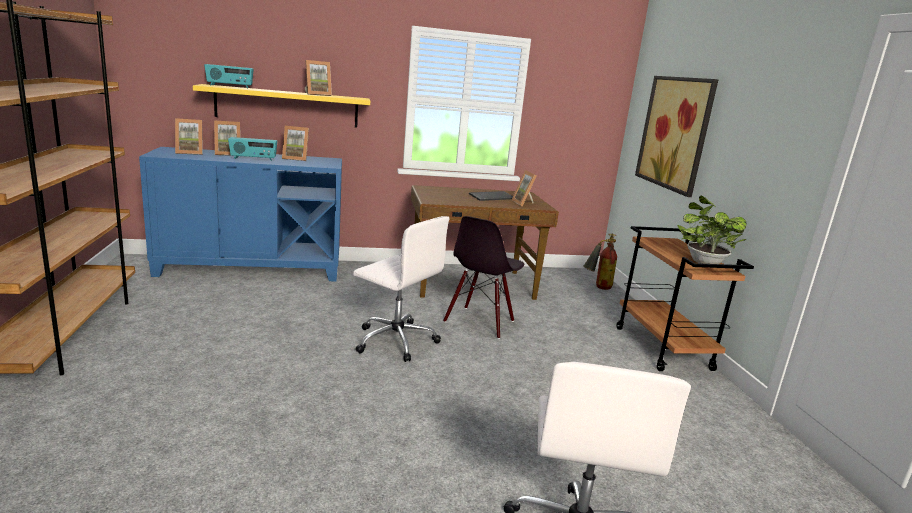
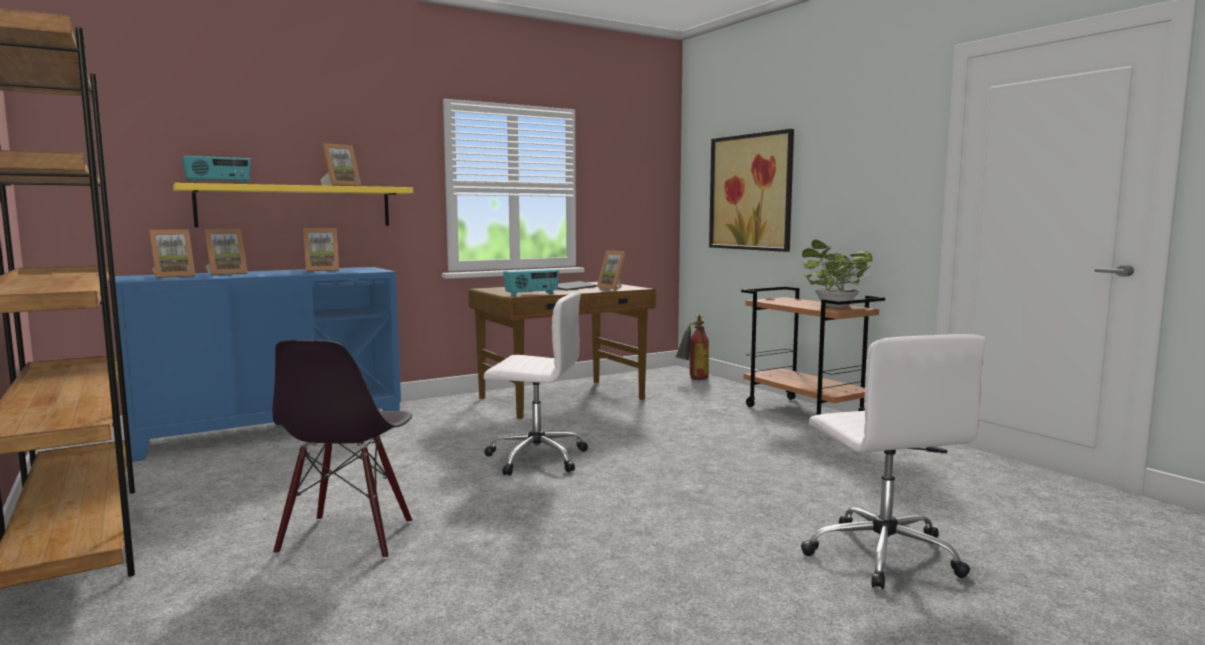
camera: 20 degrees left, 10 degrees down
(253, 159) = (271, 274): radio -> radio (532, 294)
(479, 322) = (608, 426): black chair -> black chair (348, 537)

